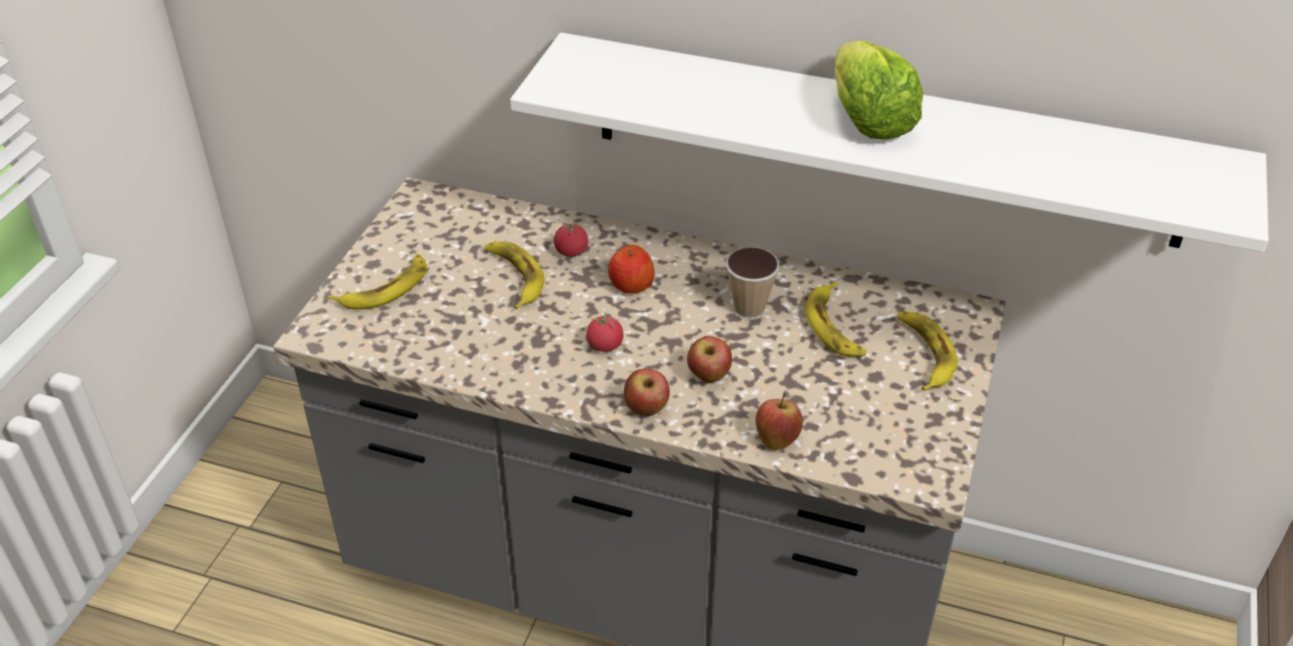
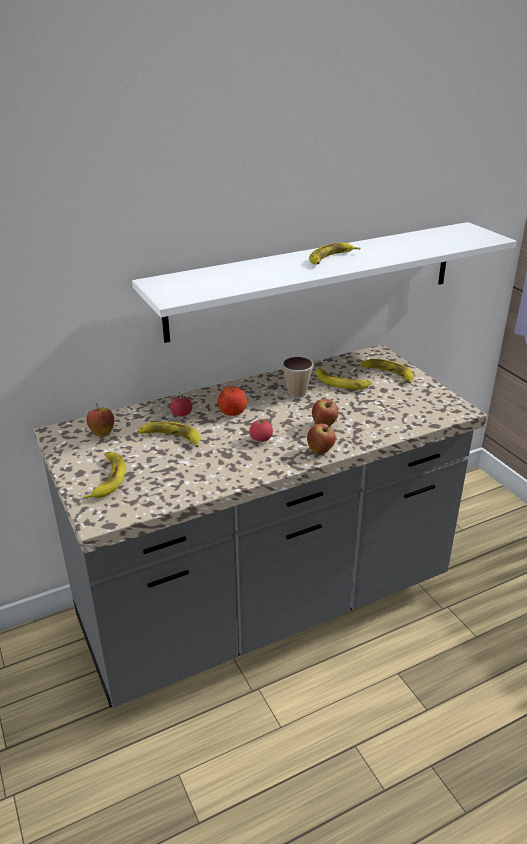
camera: 45 degrees left, 10 degrees down
(777, 439) = (387, 429): apple -> apple (102, 432)
(867, 120) = (331, 258): lettuce -> banana

